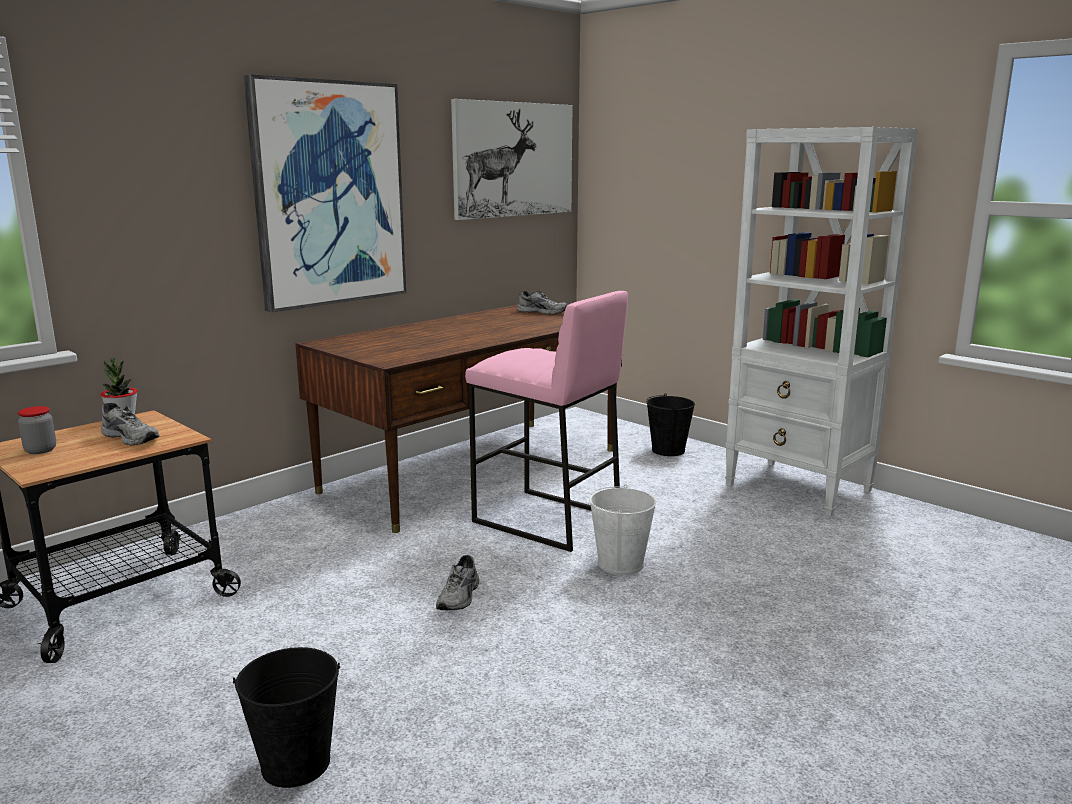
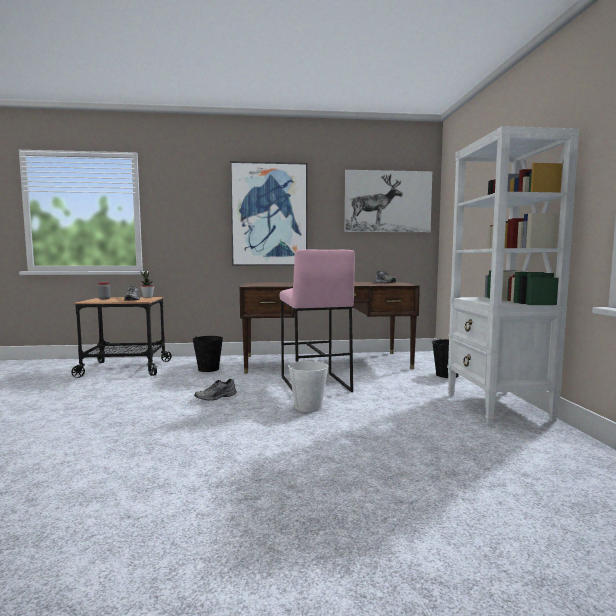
camera: 40 degrees right, 10 degrees down
(295, 763) = (57, 421): black bucket -> black bucket (208, 369)

